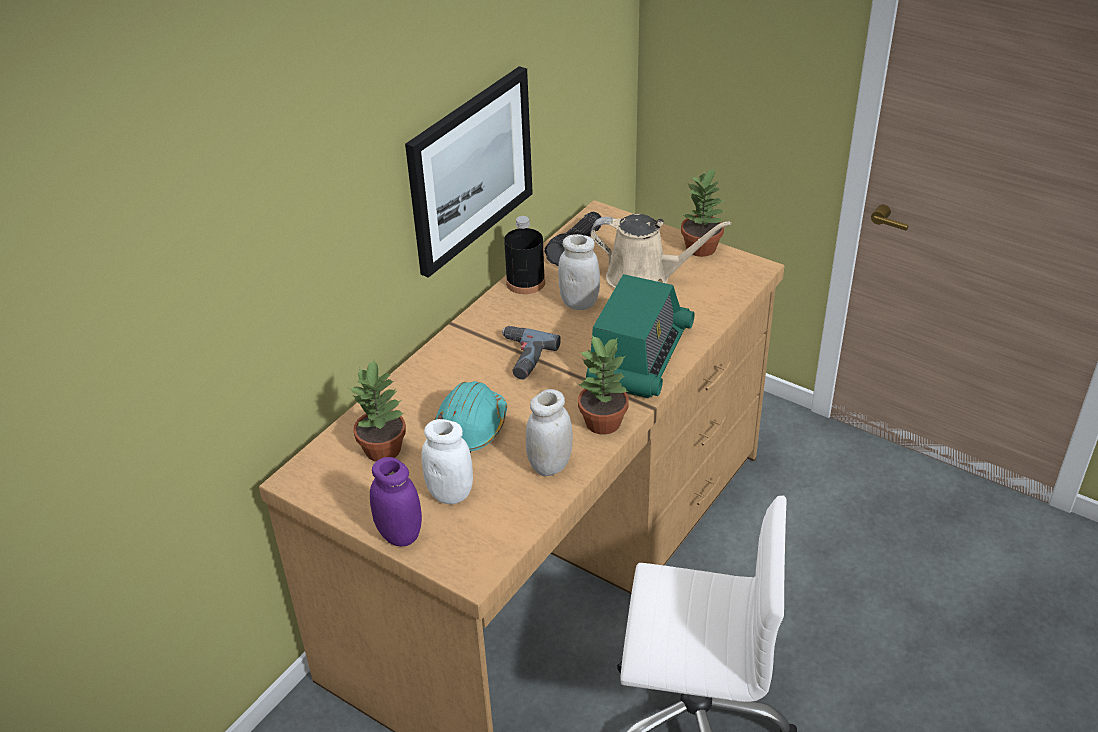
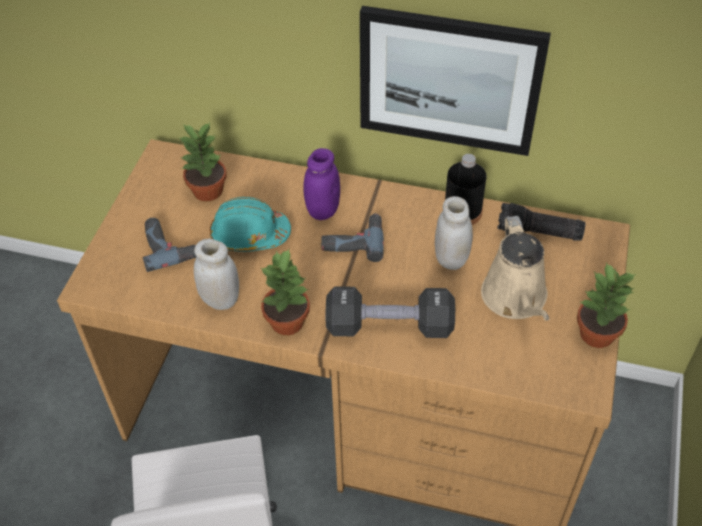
camera: 70 degrees right, 10 degrees up
(400, 534) = (119, 231): purple jar -> purple jar (323, 210)
(450, 493) = (170, 246): white jar -> power drill
(639, 357) = (389, 325): radio -> black dumbbell

